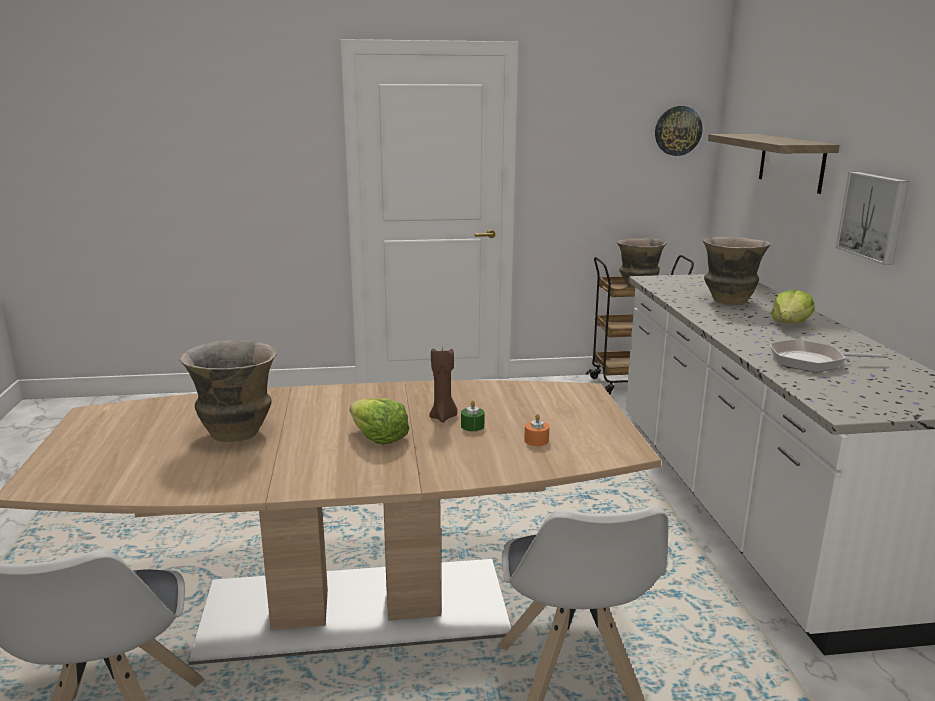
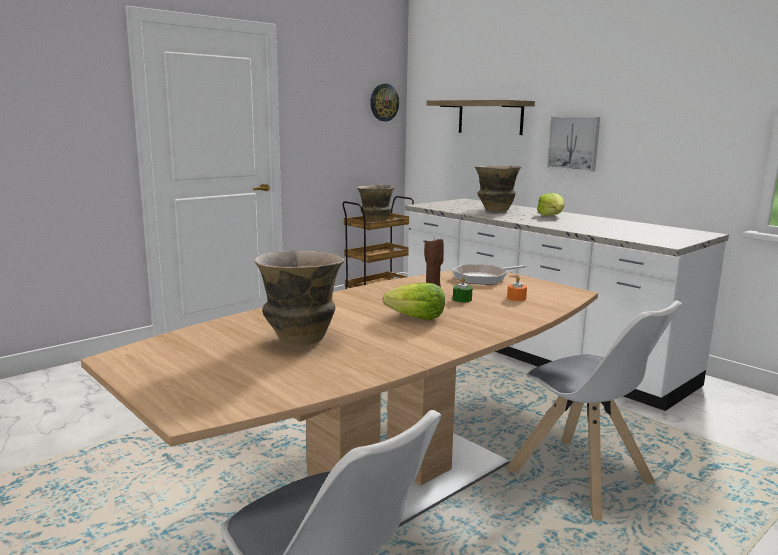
camera: 35 degrees left, 5 degrees down
(811, 361) = (603, 228): frying pan -> frying pan (483, 278)

